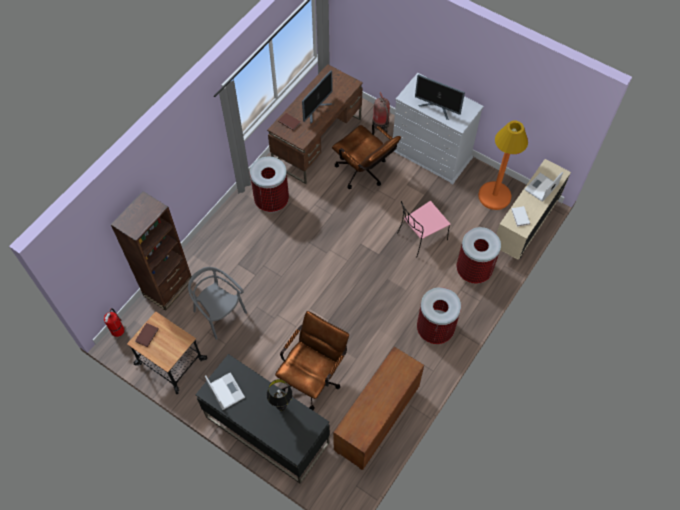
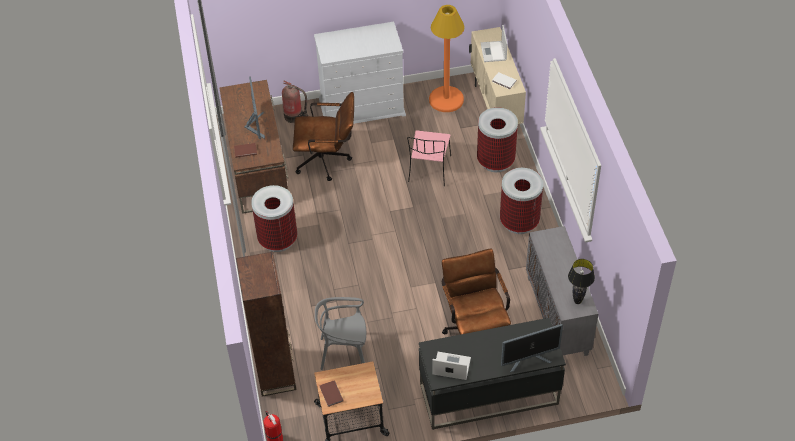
camera: 45 degrees left, 10 degrees down
(281, 407) = (505, 339): black table lamp -> black table lamp (577, 301)
(377, 422) = (558, 316): brown cabinet -> grey cabinet
(437, 108) = (362, 47): monitor -> monitor (529, 359)

